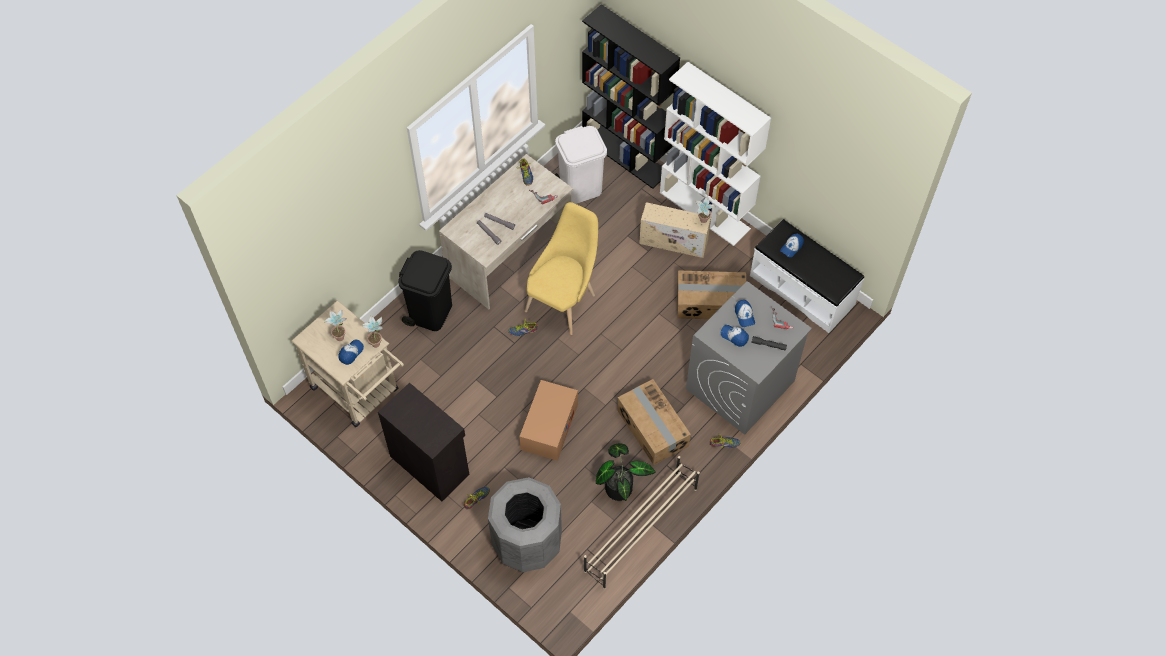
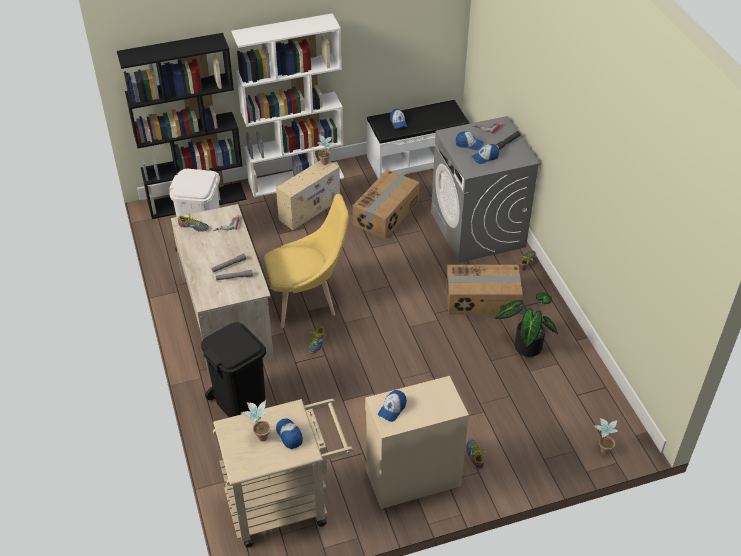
camera: 60 degrees left, 15 degrees down
(377, 341) = (292, 407): potted plant -> potted plant (602, 448)
(408, 405) = (392, 409): none -> cap
(430, 464) = (412, 478): black cabinet -> beige cabinet
(527, 543) = (546, 436): grey trash can -> none
(549, 427) = (433, 368): cardboard box -> none
(563, 300) = (308, 301): yellow chair -> yellow chair turned 105 degrees clockwise
(640, 530) = (578, 350): beige shoe rack -> none

